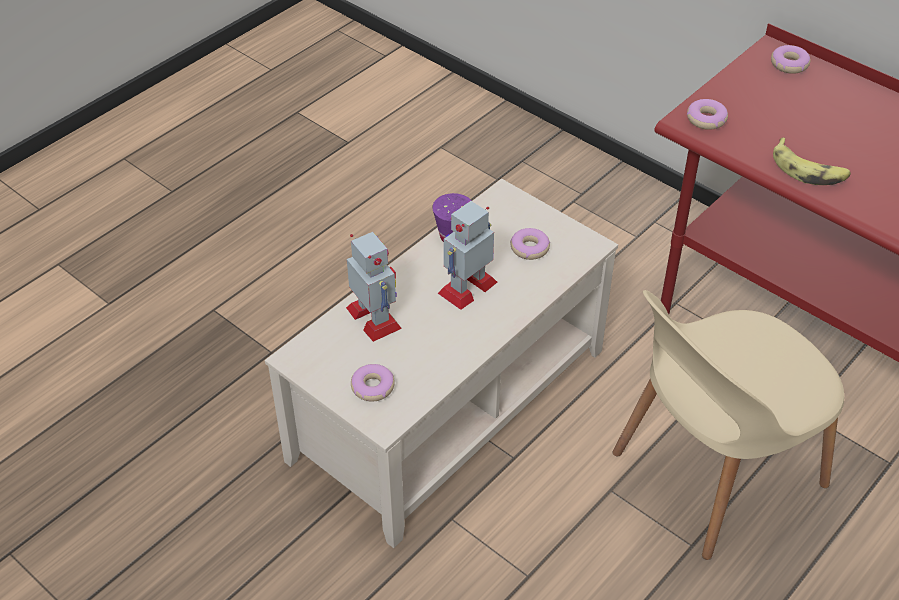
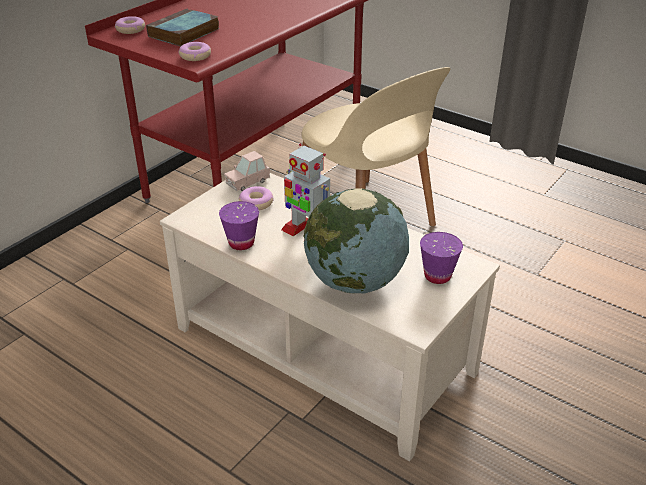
camera: 95 degrees left, 10 degrees down
(372, 387) = (437, 276): donut -> purple cup
(374, 318) = (354, 282): toy robot -> globe
(574, 241) = (247, 182): none -> pink toy car
(784, 107) = (183, 33): none -> book
(808, 170) = (255, 29): banana -> none

